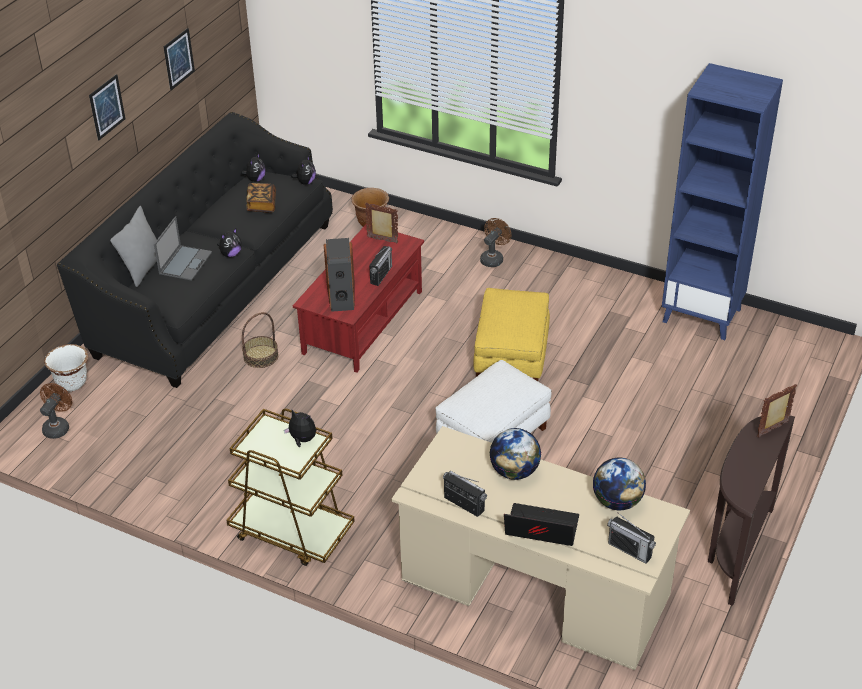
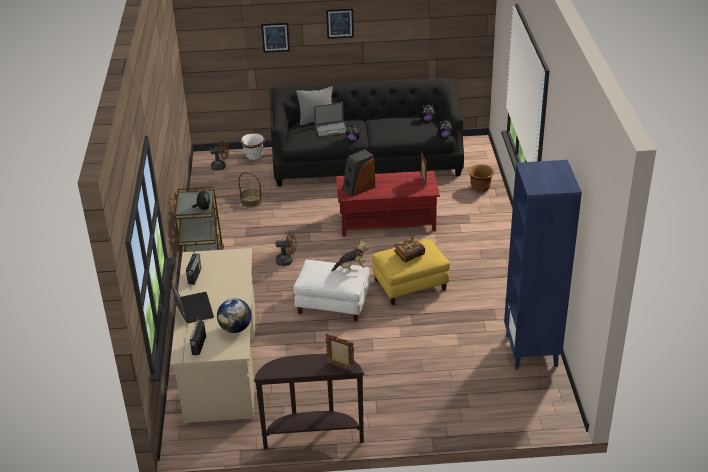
camera: 60 degrees right, 5 degrees down
(178, 59) = (414, 24): picture -> picture (275, 37)
(261, 356) = (326, 200): basket -> basket (251, 201)
(262, 205) = (405, 130): book -> book (409, 254)
(381, 275) = (390, 193): radio -> none
(493, 258) = (496, 244): brown fan -> brown fan (287, 261)
(500, 371) = (351, 268): none -> plush toy
(514, 471) = (233, 284): globe -> none

